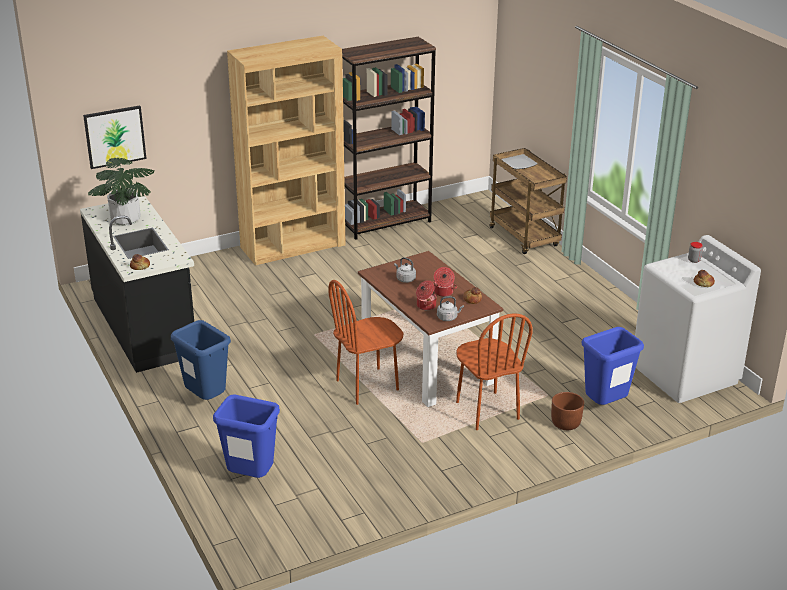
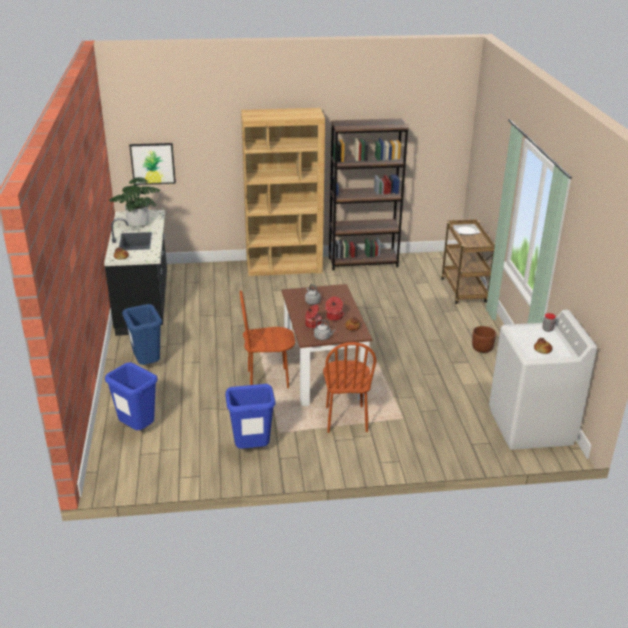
camera: 20 degrees right, 0 degrees up
(565, 424) = (402, 444): brown planter -> brown planter (482, 348)
(604, 406) = (444, 437): blue trash can -> blue trash can (251, 450)

